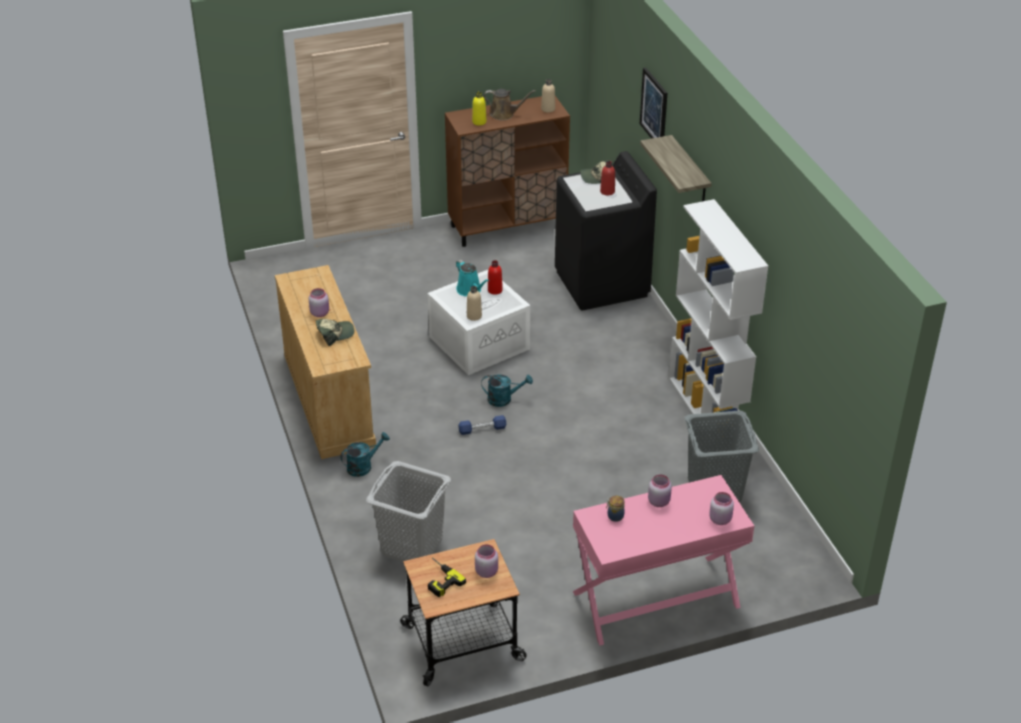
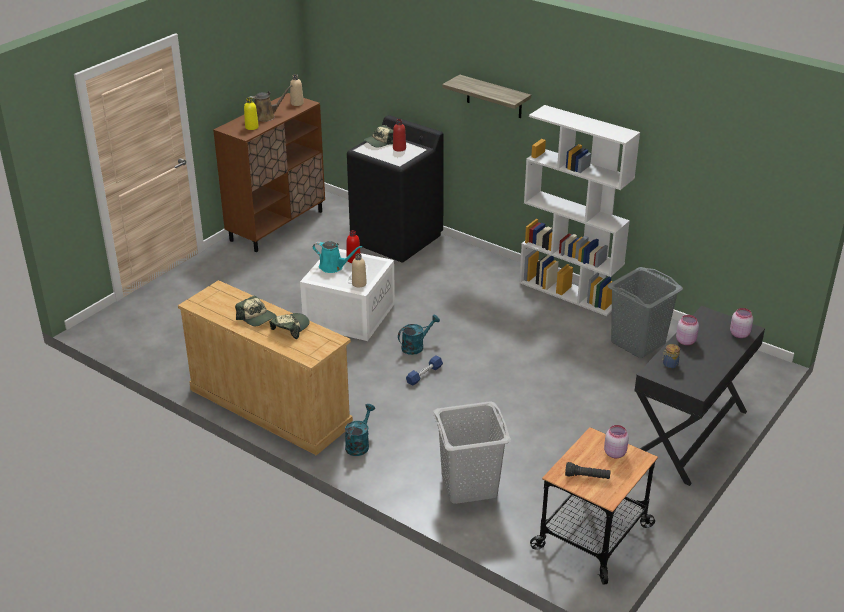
camera: 35 degrees left, 5 degrees down
(320, 313) = (257, 318): pink jar -> cap
(439, 579) = (587, 477): power drill -> black flashlight
(654, 108) = (427, 60): picture -> none
(656, 600) = (689, 434): pink desk -> black desk

